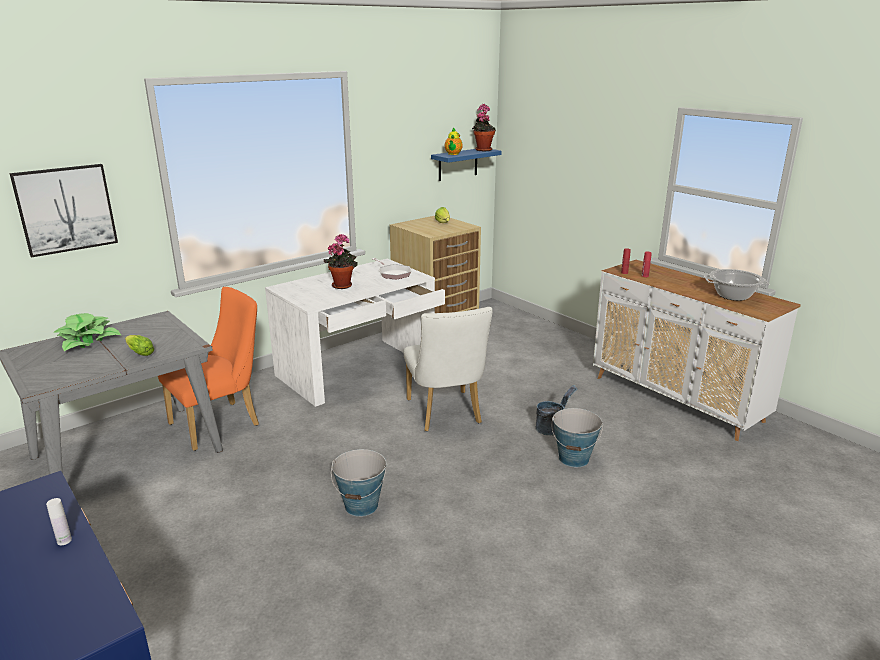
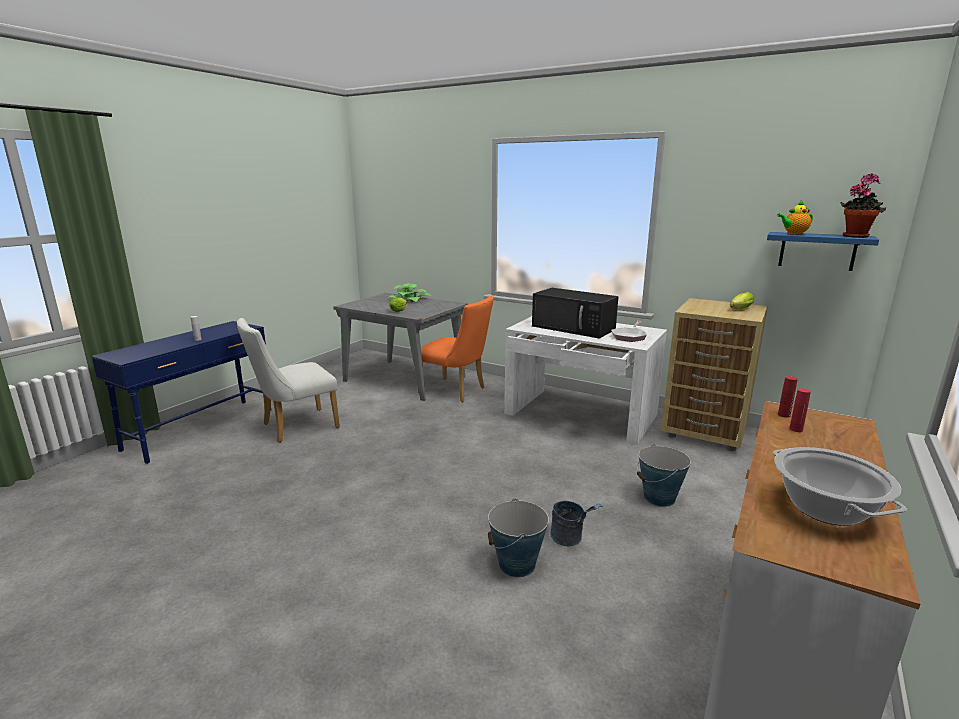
camera: 70 degrees right, 5 degrees down
(66, 209) = (438, 221): picture -> none
(343, 285) = (574, 328): potted plant -> black microwave
(361, 505) = (380, 461): bucket -> bucket (659, 498)
(445, 414) = (542, 470): white chair -> white chair (295, 427)

